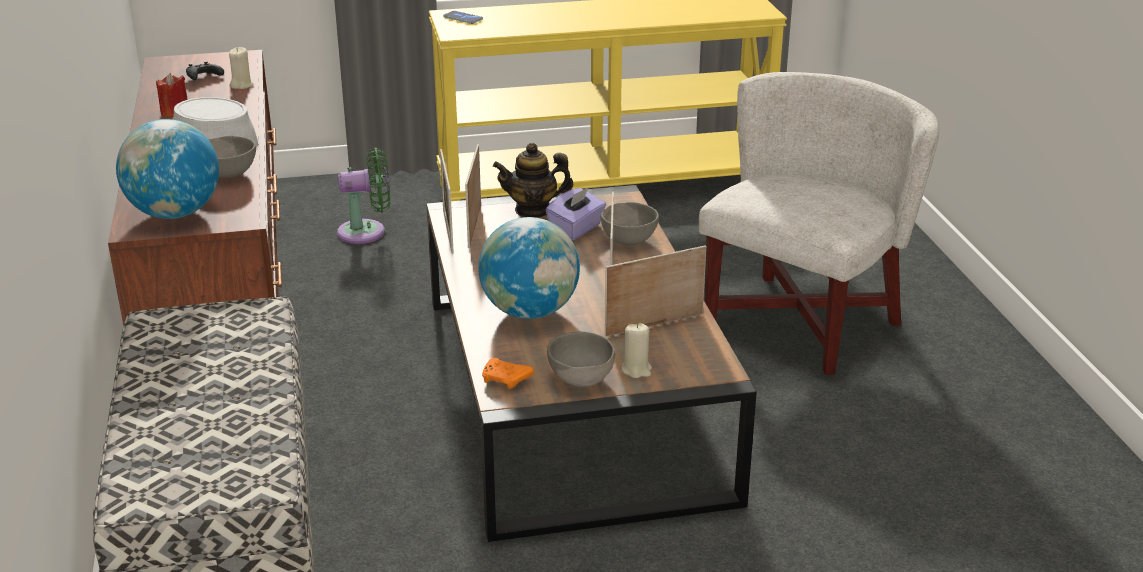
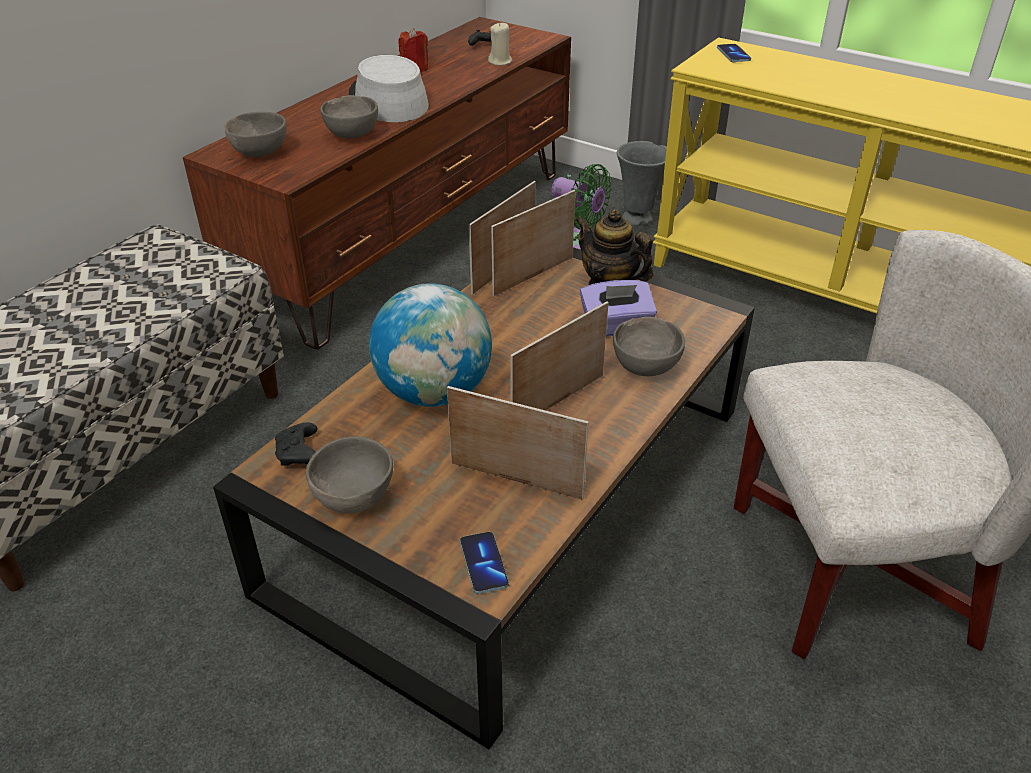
camera: 45 degrees right, 10 degrees up
(175, 214) = (259, 152): globe -> grey bowl
(391, 196) = (638, 219): none -> grey vase
(506, 380) = (299, 453): orange game controller -> black game controller
(636, 369) = (416, 522): beige candle -> none
(702, 365) = (483, 564): none -> phone

